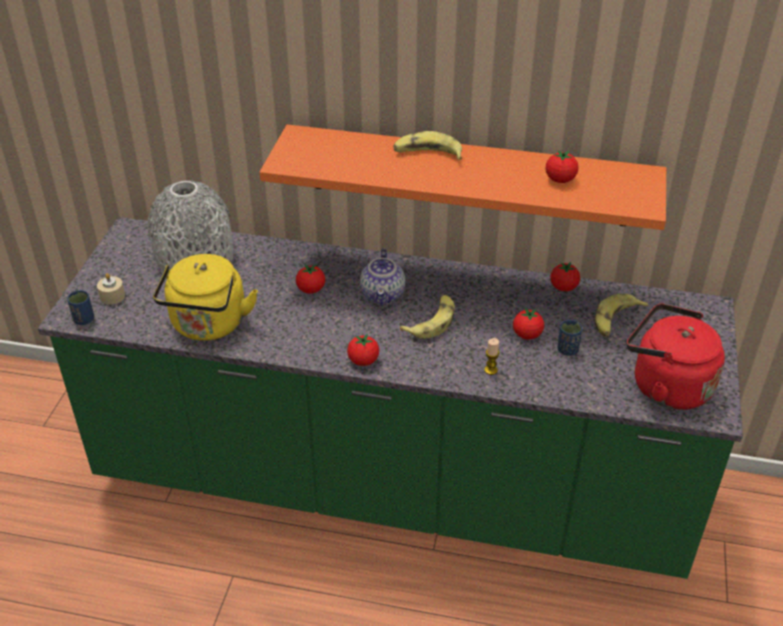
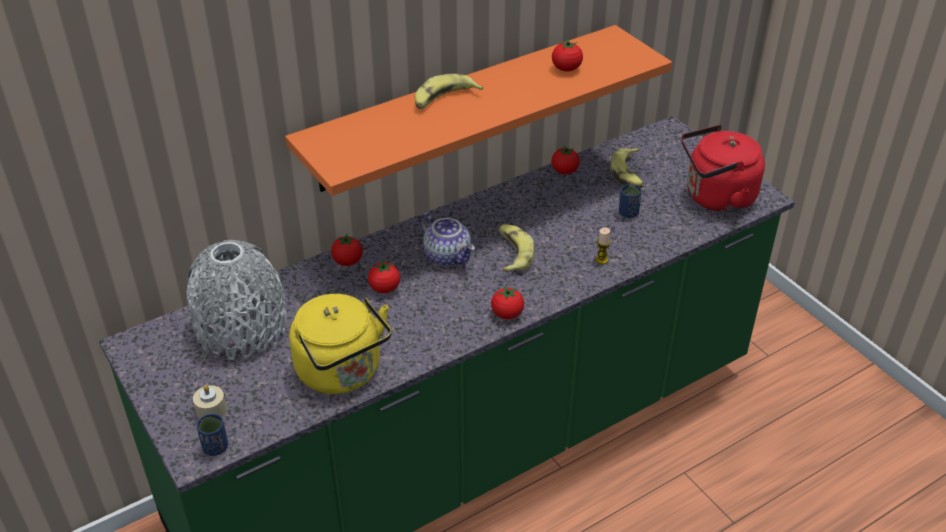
camera: 45 degrees left, 0 degrees up
(527, 335) = (589, 220): tomato -> tomato (348, 261)

